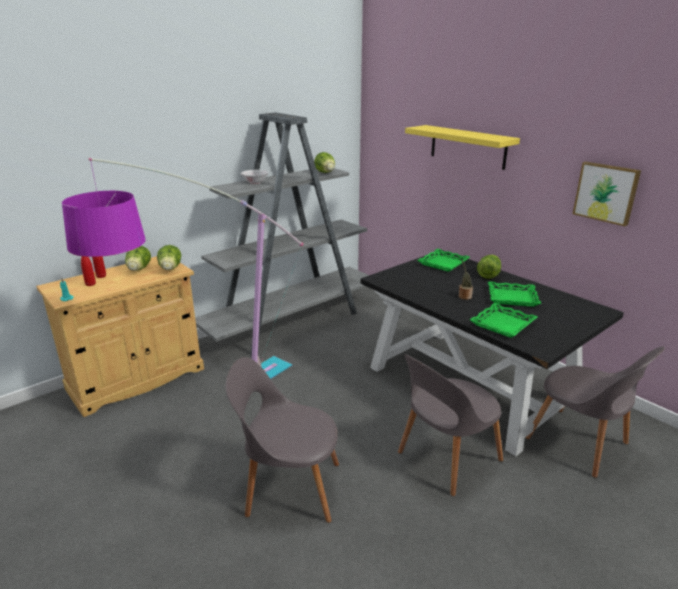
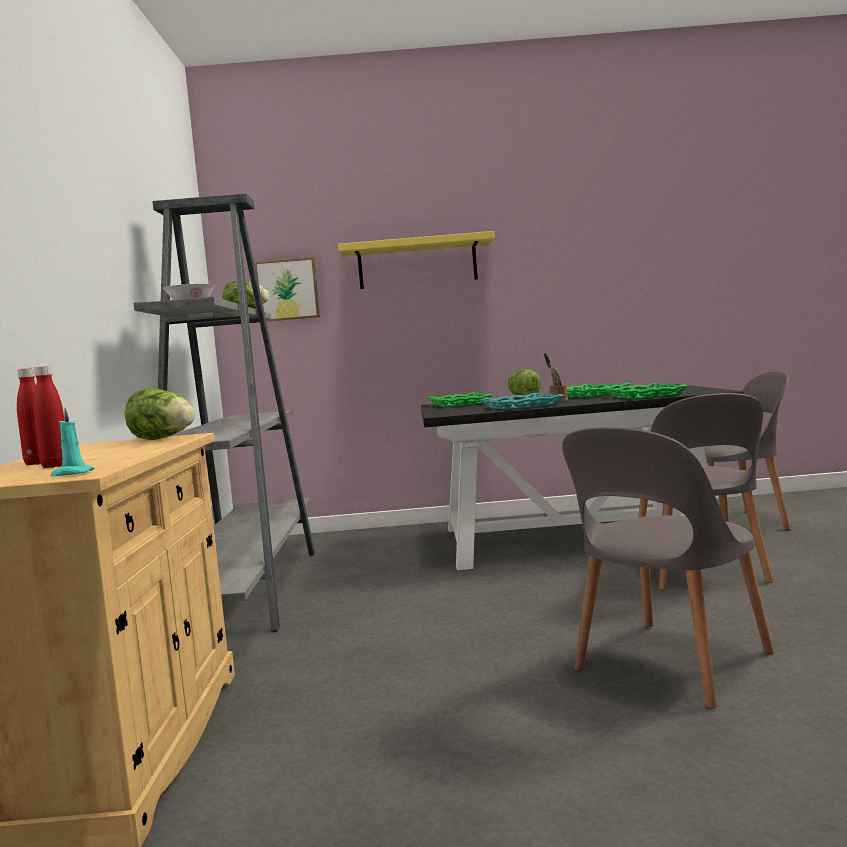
camera: 50 degrees left, 20 degrees down
(138, 270) = (97, 449): lettuce -> none
(207, 407) = (359, 691): floor lamp -> none
(427, 292) = (521, 406): none -> turquoise tray
(606, 192) = (604, 272): picture -> picture (288, 290)

